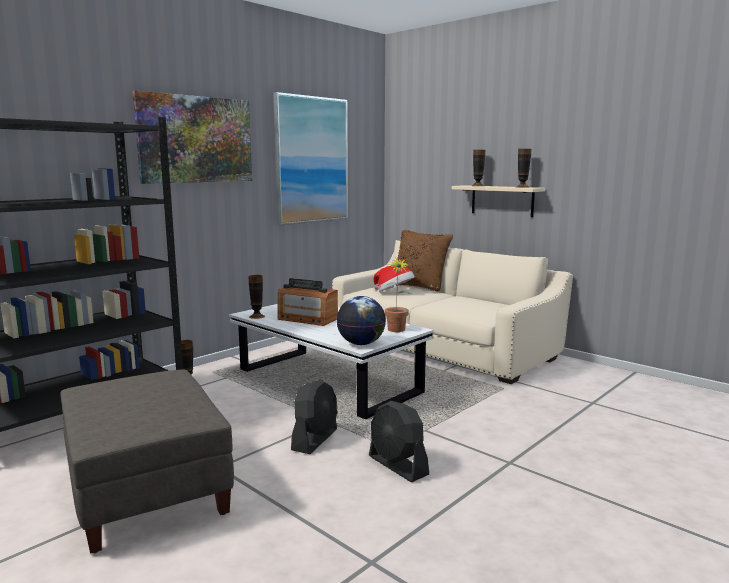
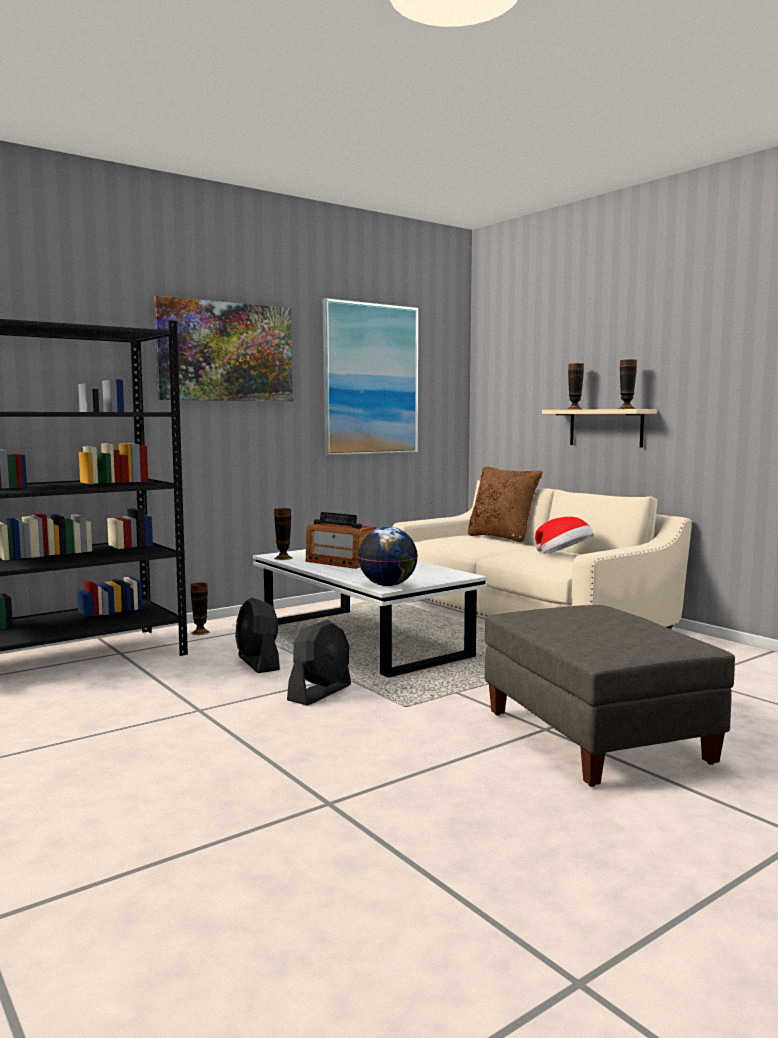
camera: 10 degrees right, 5 degrees down
(147, 491) = (114, 725): grey ottoman -> grey ottoman (596, 737)
(394, 292) = (465, 542): hat -> hat (564, 555)
(396, 331) = (439, 576): potted plant -> none
(398, 466) = (405, 722): black fan -> black fan (258, 663)

